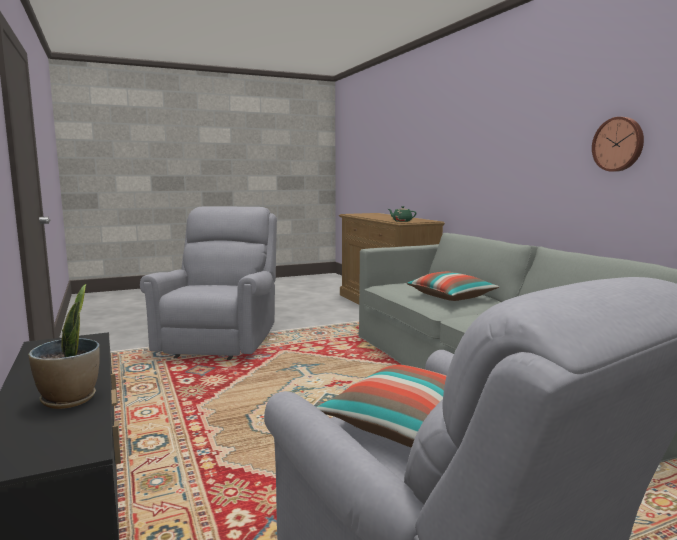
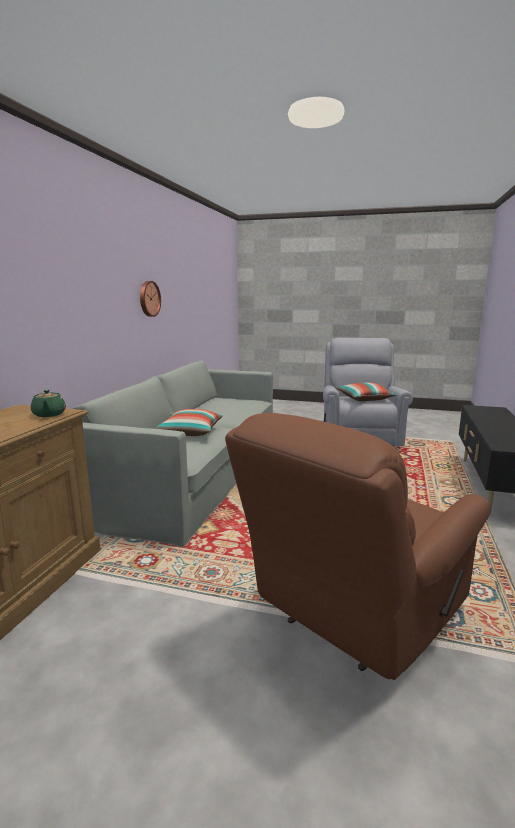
camera: 140 degrees left, 5 degrees up
(70, 399) = (487, 418): potted plant -> none
(220, 341) = (352, 615): grey armchair -> brown armchair

